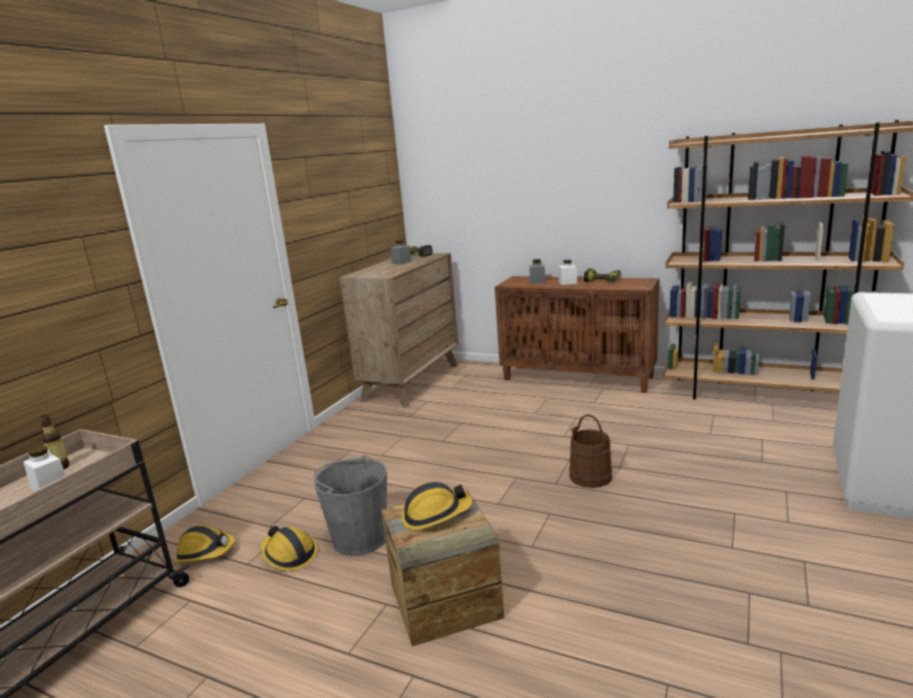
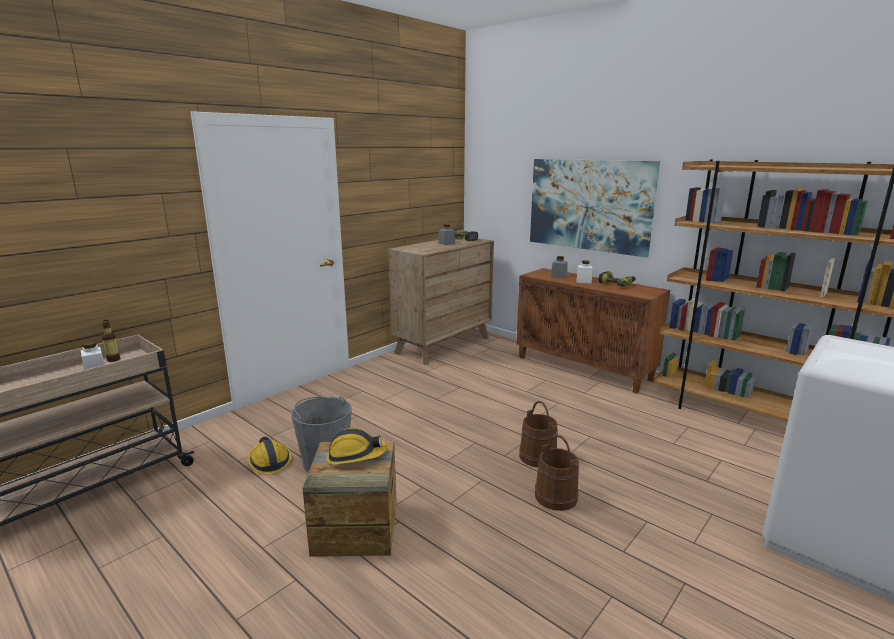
camera: 15 degrees right, 0 degrees up
(206, 552) = (217, 445): hard hat -> none
(558, 199) = (589, 205): none -> picture
(635, 512) = (556, 496): none -> brown bucket

